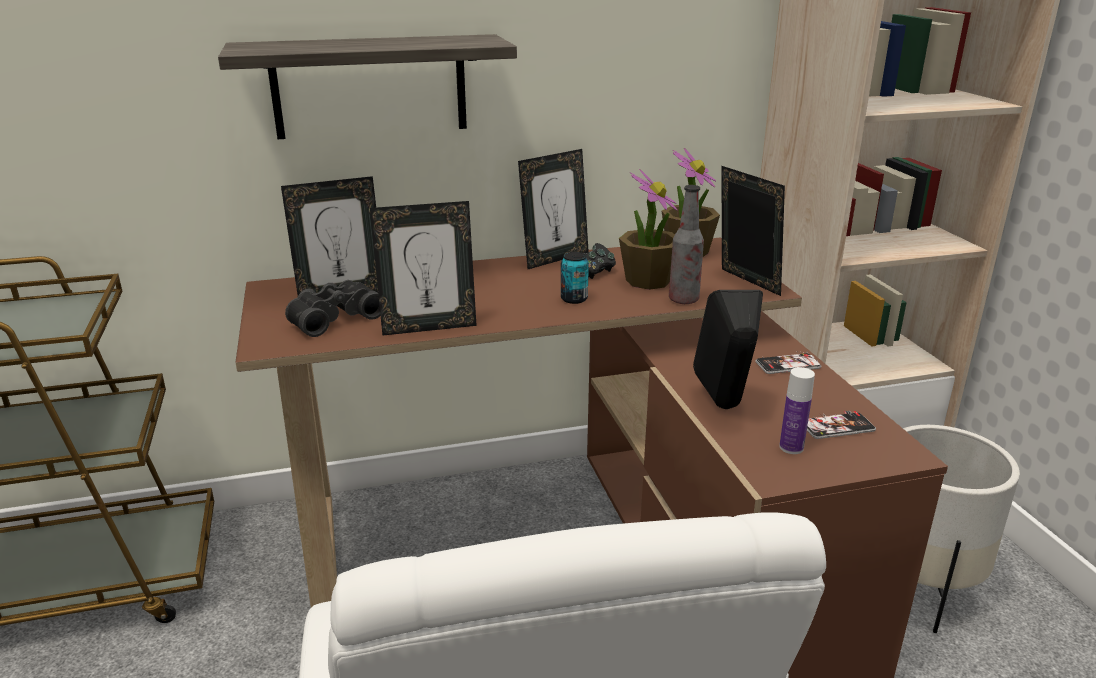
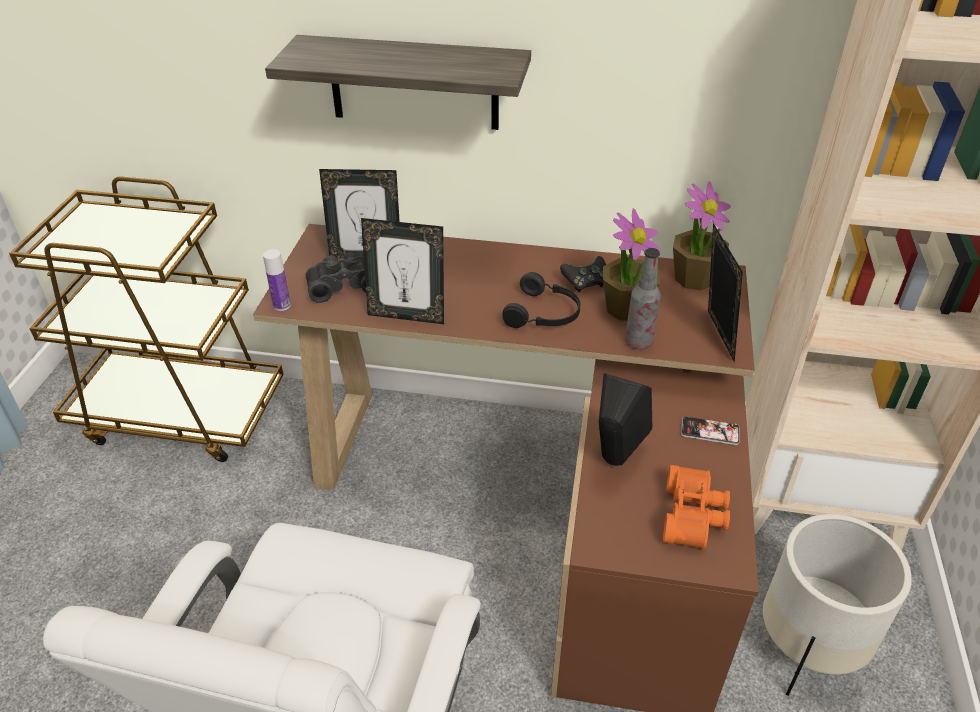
camera: 25 degrees right, 15 degrees up
(554, 259) = (565, 257): picture frame -> none
(574, 299) = (544, 314): can -> black headphones
(791, 447) = (635, 523): bottle -> bottle (282, 305)
(837, 427) = (694, 516): phone -> orange binoculars

